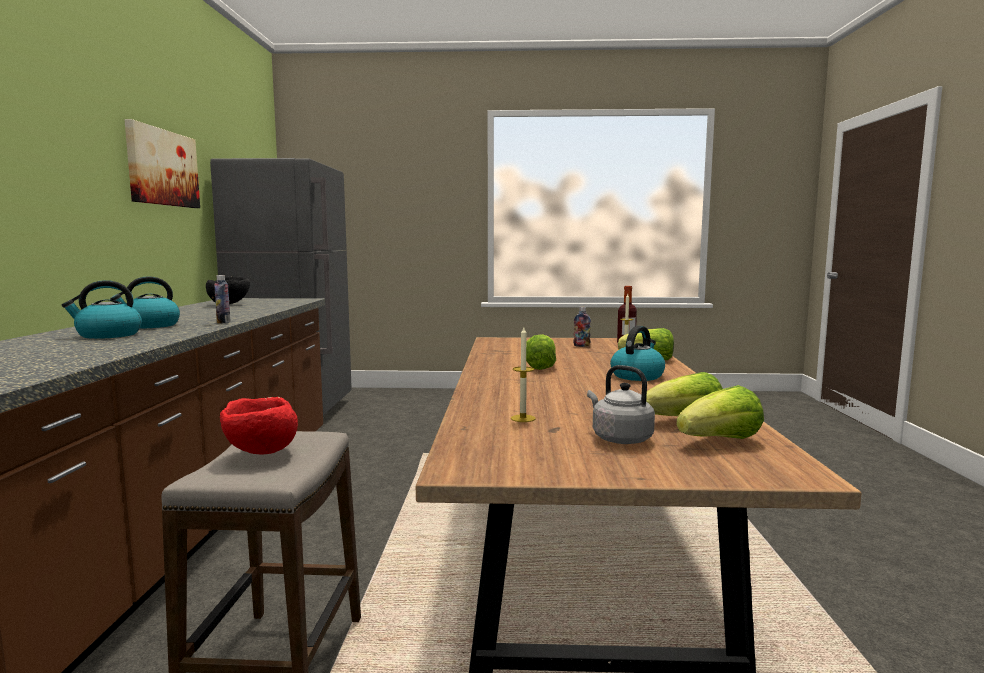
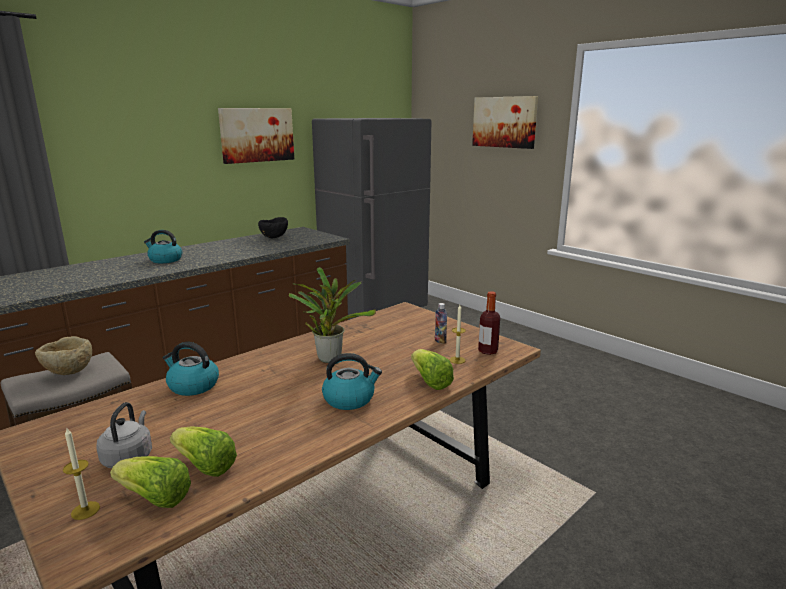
camera: 45 degrees right, 10 degrees up
(108, 335) = (123, 267): kettle -> kettle (192, 386)
(223, 322) = (198, 264): bottle -> none
(261, 453) = (68, 372): red bowl -> beige bowl
(414, 181) = (504, 122): none -> picture
(523, 418) = (155, 409): candle -> candle (85, 510)
(541, 366) = (329, 357): lettuce -> potted plant

